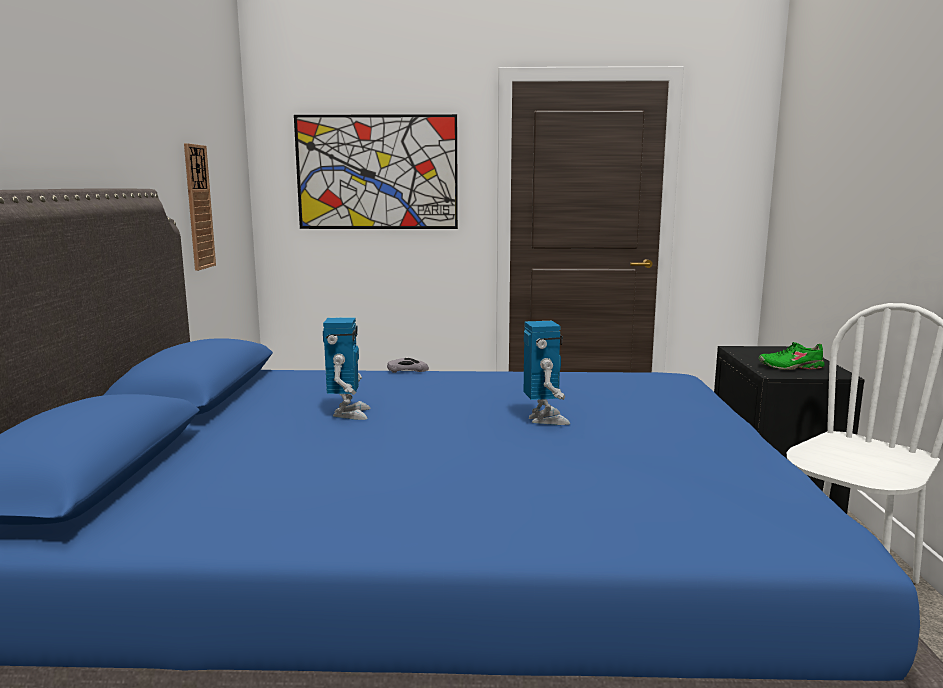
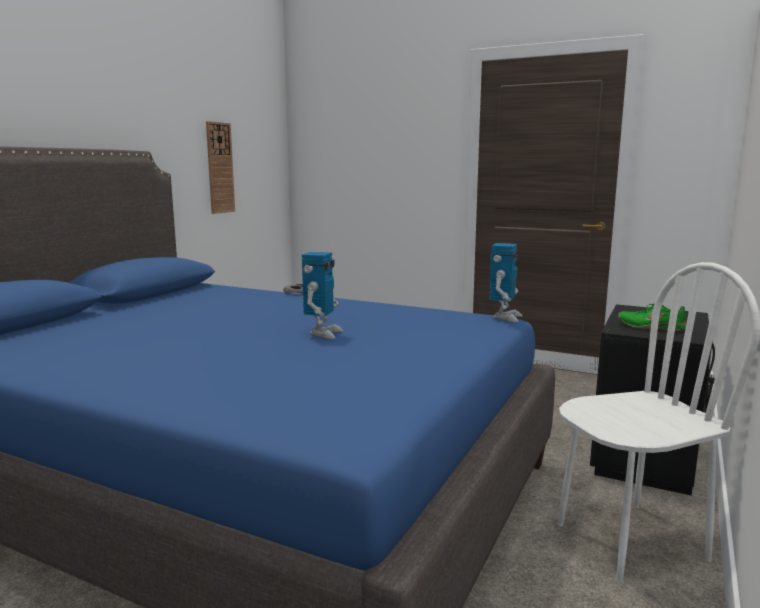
camera: 25 degrees right, 0 degrees up
(348, 413) = (204, 313): toy robot -> toy robot (504, 317)
(377, 172) = (373, 143): picture -> none

